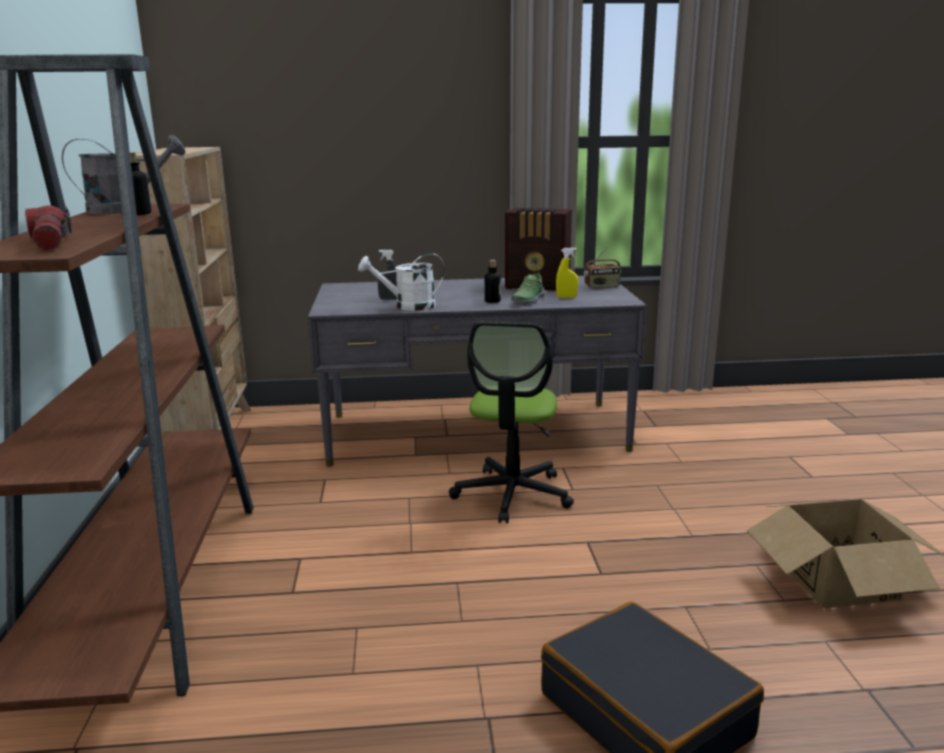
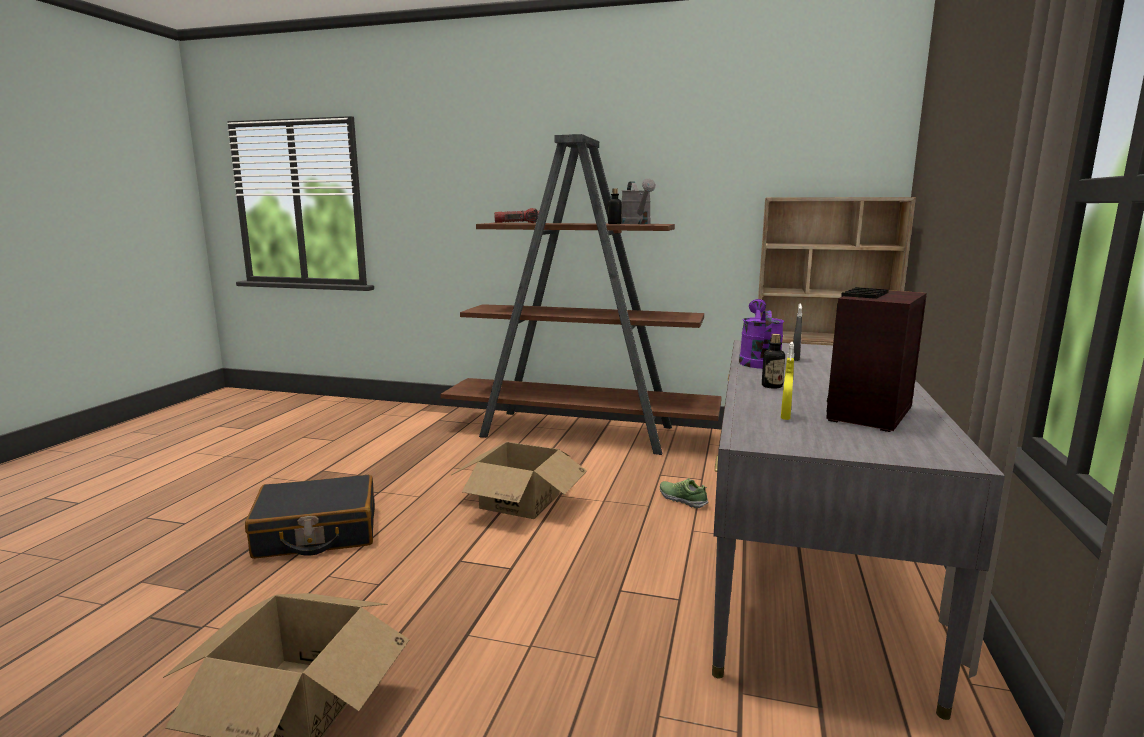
camera: 110 degrees right, 5 degrees down
(407, 306) = (758, 361): white watering can -> purple watering can
(441, 574) = (520, 501): none -> cardboard box
(512, 494) = (627, 552): office chair -> none
(527, 300) = (774, 399): shoe -> shoe (682, 499)
(602, 286) = (868, 447): radio -> none

